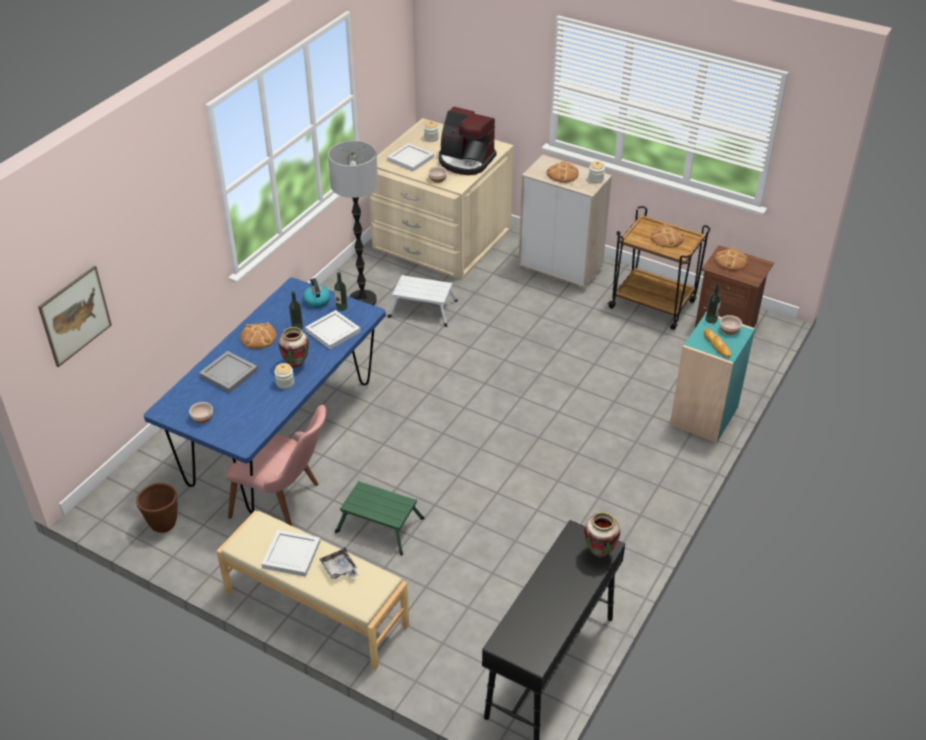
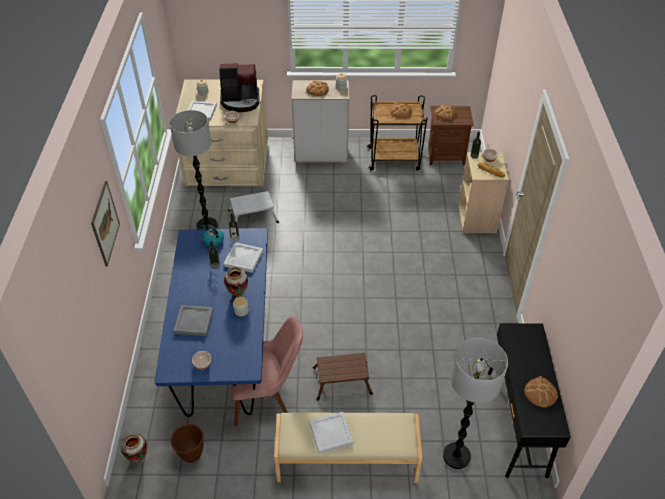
camera: 30 degrees left, 5 degrees up
(75, 315) = (82, 330): picture -> picture (105, 223)
(258, 337) = (193, 285): bread -> bread (540, 393)
(339, 569) = (371, 427): grey tray -> none
(379, 524) = (341, 380): green step ladder -> brown step ladder
(444, 666) = (456, 456): none -> floor lamp
(599, 553) = (534, 337): vase -> vase (138, 457)
(704, 416) = (477, 219): turquoise bookcase -> beige bookcase

